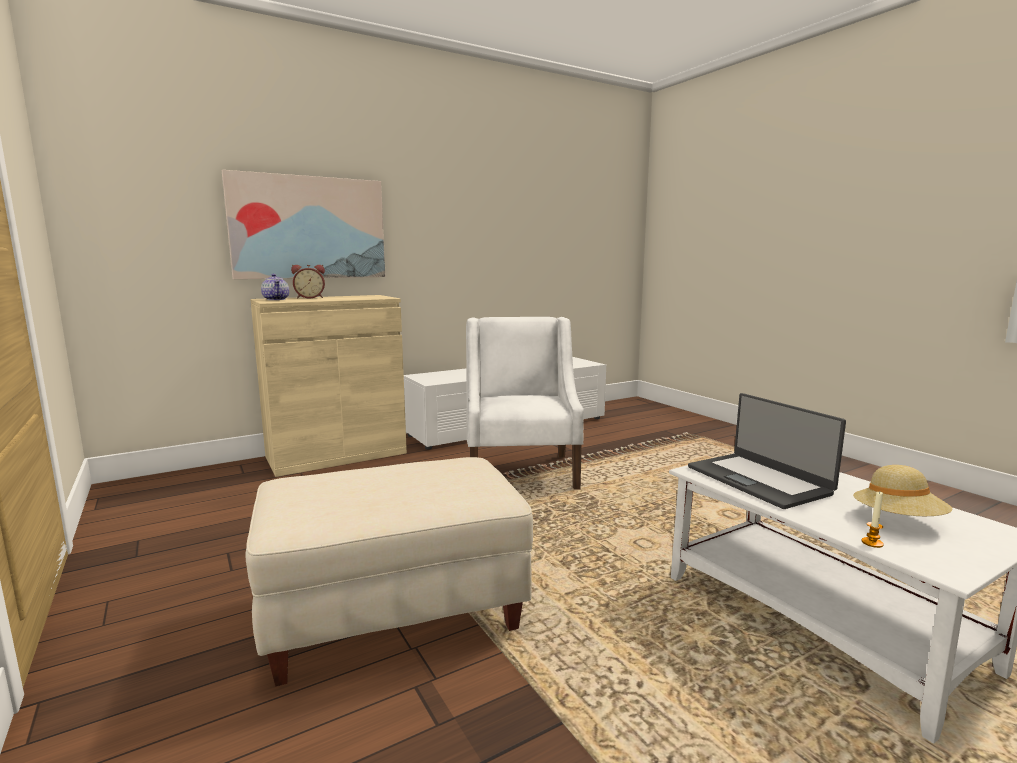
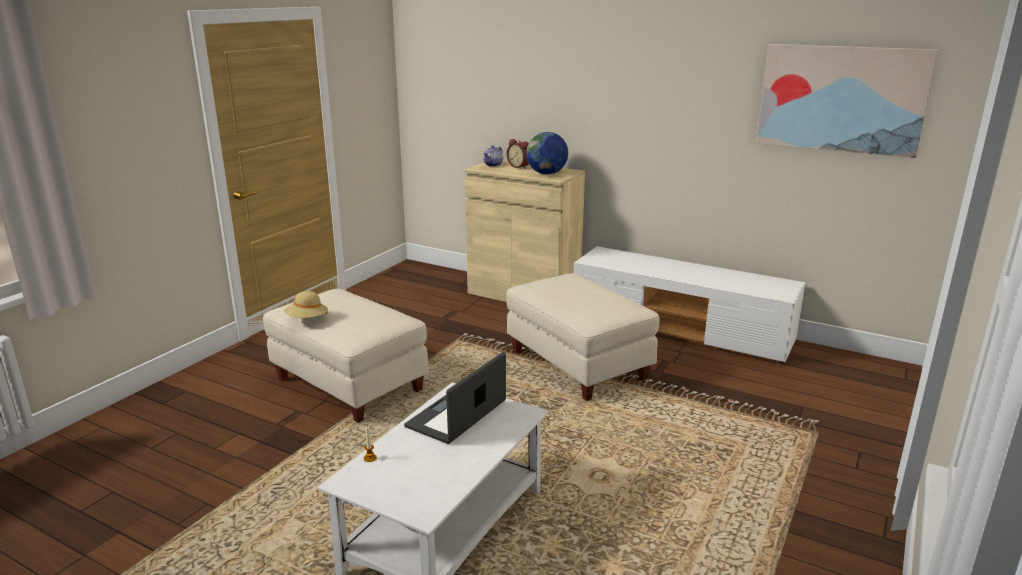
camera: 60 degrees right, 10 degrees up
(309, 228) = (535, 107): picture -> picture (841, 99)
(361, 297) = (546, 173): none -> globe
(521, 472) = (578, 365): white armchair -> beige ottoman
(898, 520) = (417, 469): beige hat -> beige hat (307, 319)

